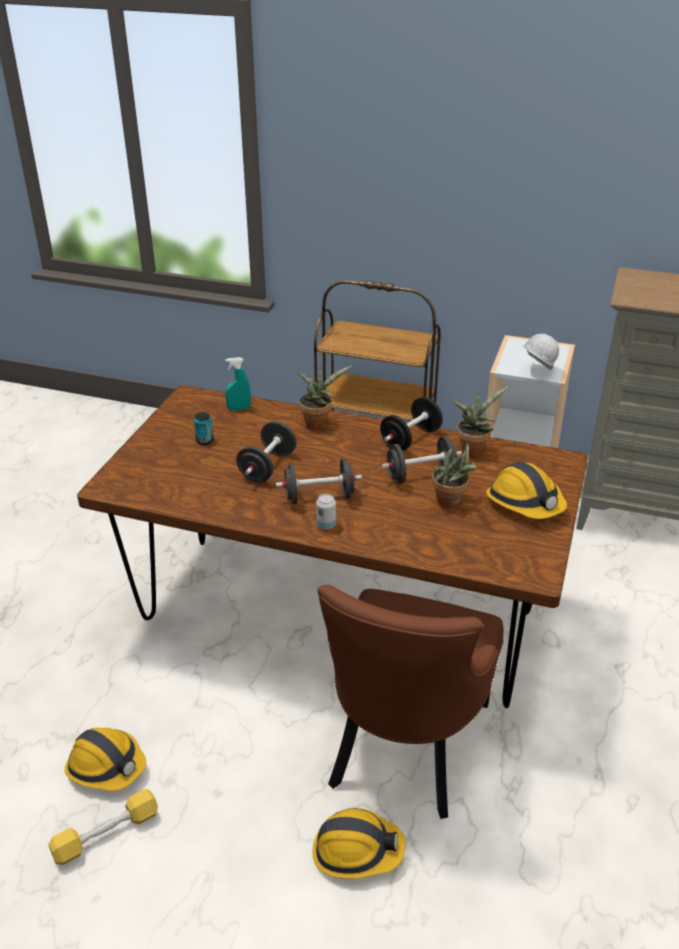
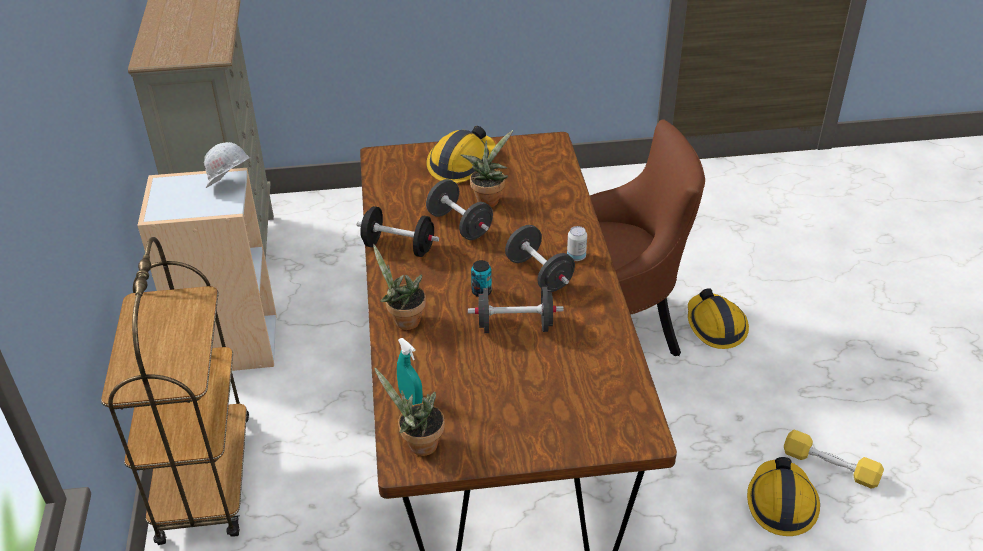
camera: 115 degrees left, 5 degrees up
(204, 440) = (499, 397): can -> can (481, 291)
(473, 449) = (393, 206): potted plant -> potted plant (418, 445)

